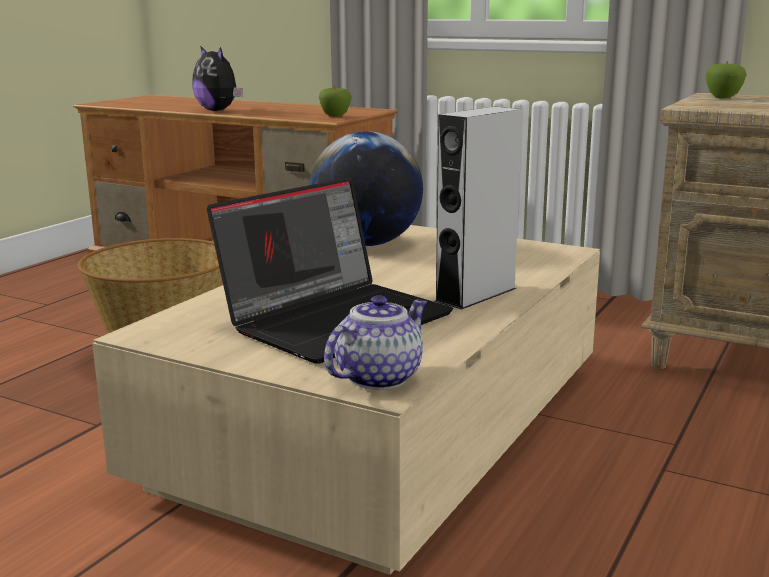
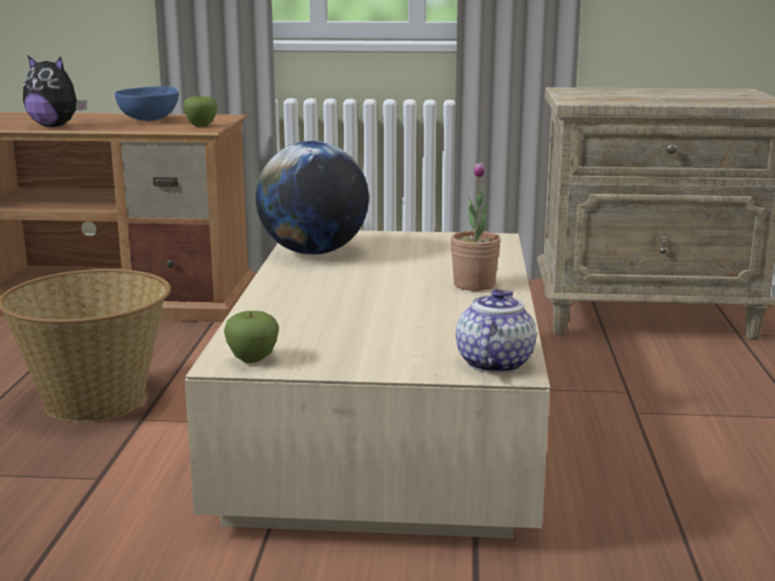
camera: 25 degrees left, 0 degrees up
(305, 109) = (151, 120): none -> blue bowl
(336, 319) = (388, 322): laptop -> none
(475, 294) = (474, 285): grey speaker -> potted plant
(723, 97) = (581, 91): apple -> apple (253, 359)

